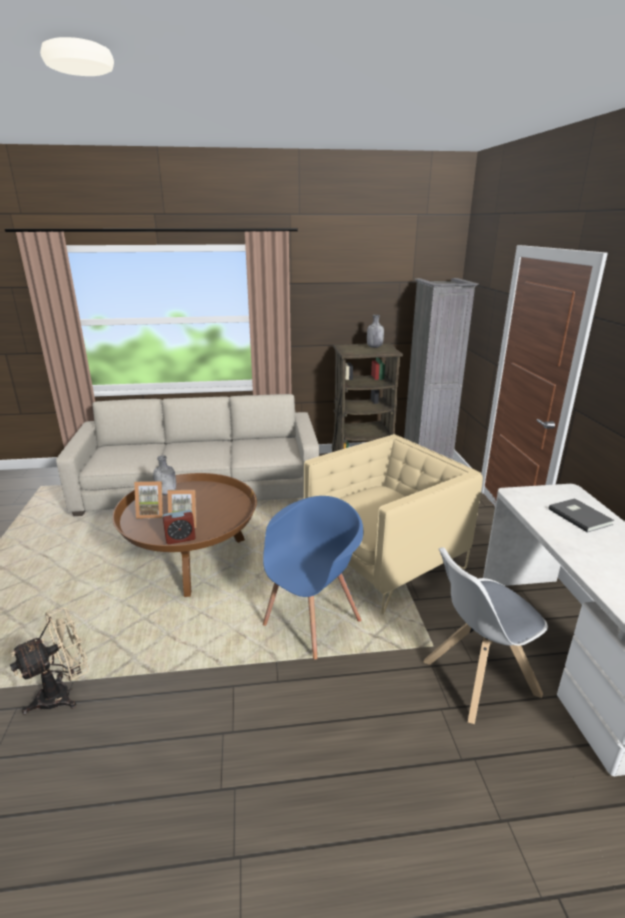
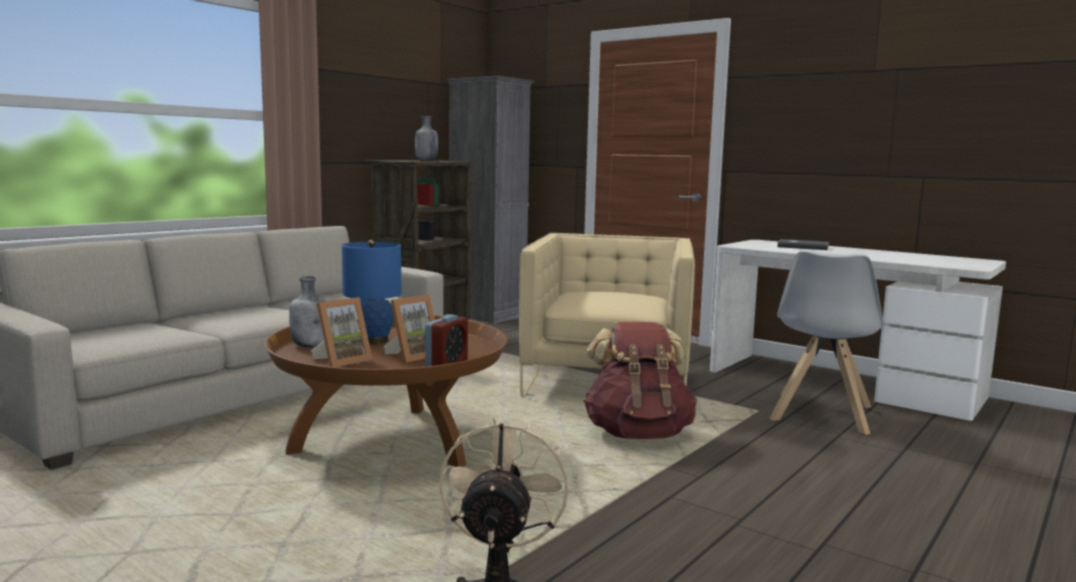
camera: 45 degrees left, 15 degrees down
(198, 498) = (373, 340): none -> blue table lamp
(312, 622) = (638, 434): blue chair -> brown backpack

